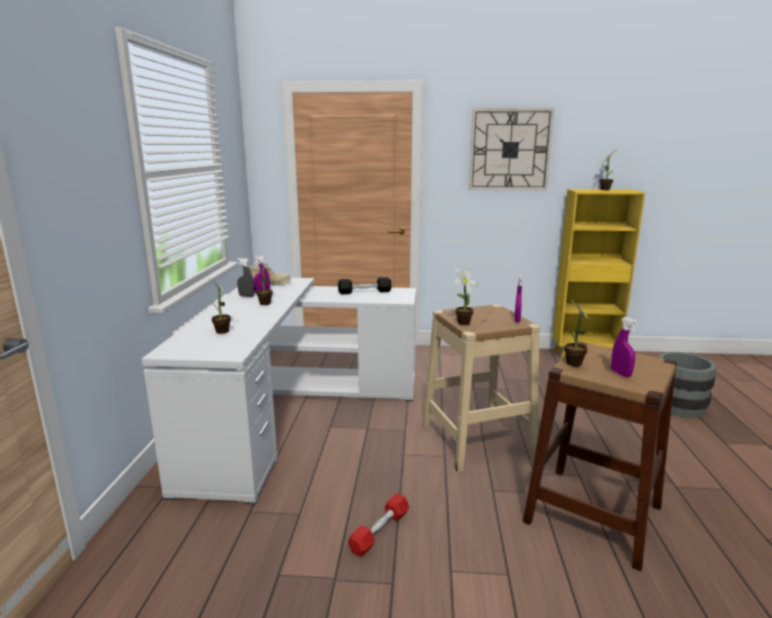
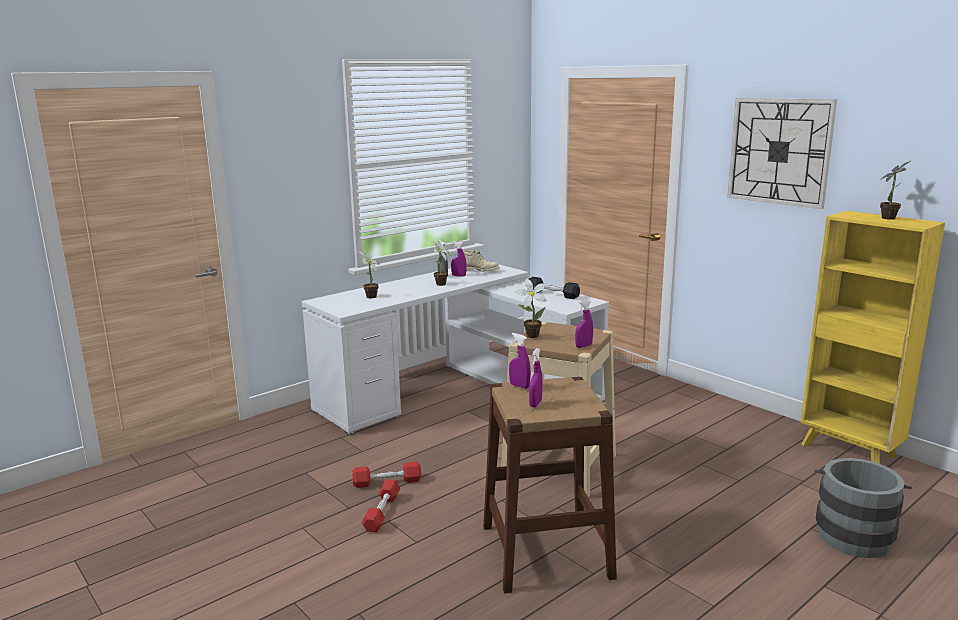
camera: 45 degrees right, 0 degrees up
(431, 567) = (382, 513): none -> red dumbbell
(573, 364) = (519, 386): potted plant -> purple spray bottle

